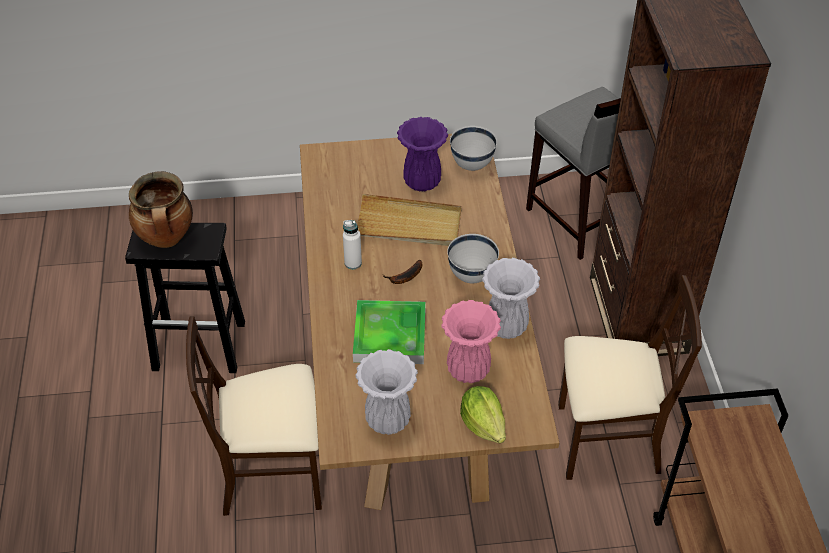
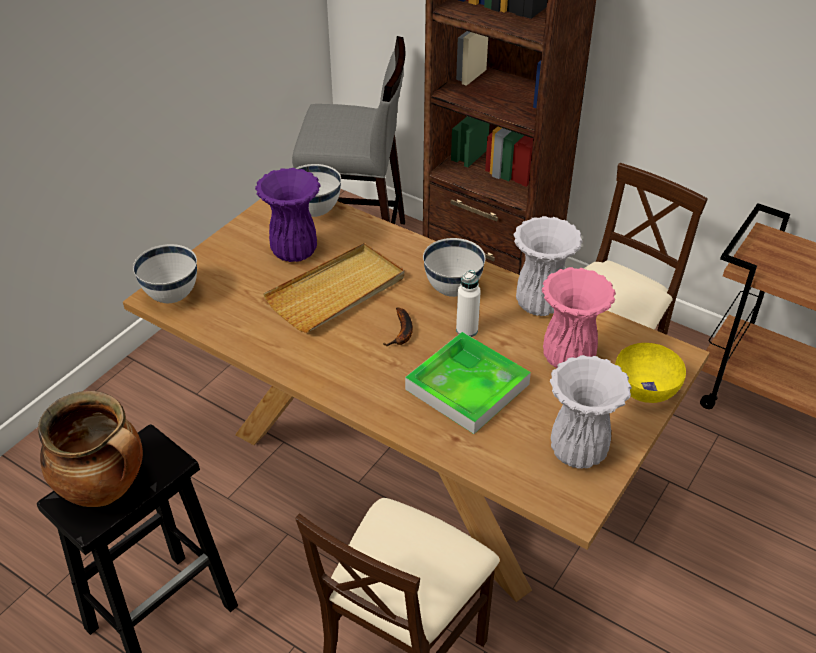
camera: 50 degrees left, 5 degrees down
(324, 160) = (171, 297): none -> white bowl
(353, 263) = (339, 357): white bottle -> white bottle (467, 330)
(483, 424) = (645, 387): lettuce -> yellow bowl

